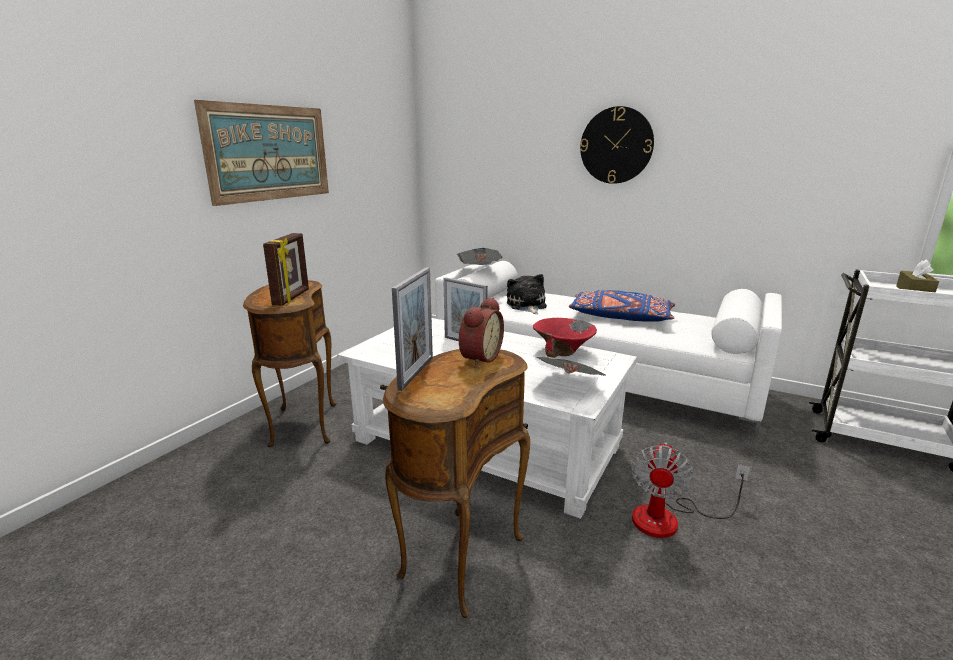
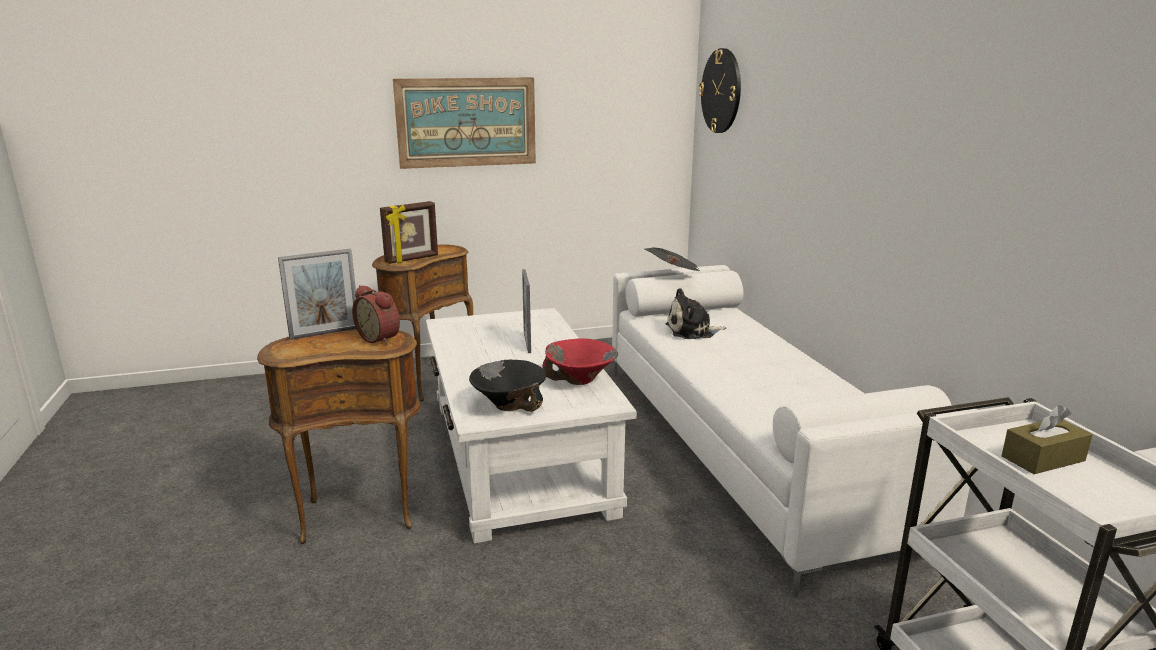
camera: 45 degrees right, 0 degrees up
(478, 358) = (380, 338): alarm clock -> alarm clock turned 60 degrees clockwise
(526, 306) = (692, 331): plush toy -> plush toy turned 135 degrees counterclockwise
(570, 385) = (509, 405): newspaper -> black bowl
(616, 145) = (838, 136): wall clock -> wall clock (721, 91)
(620, 317) = (762, 375): blue pillow -> none
(669, 519) = (537, 588): fan -> none

